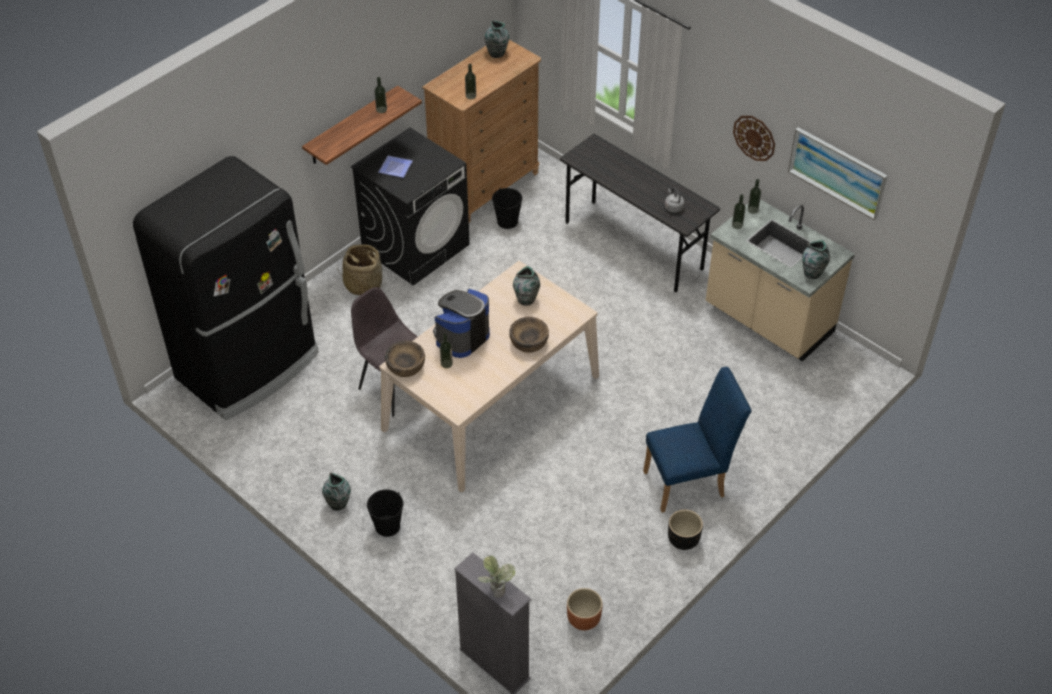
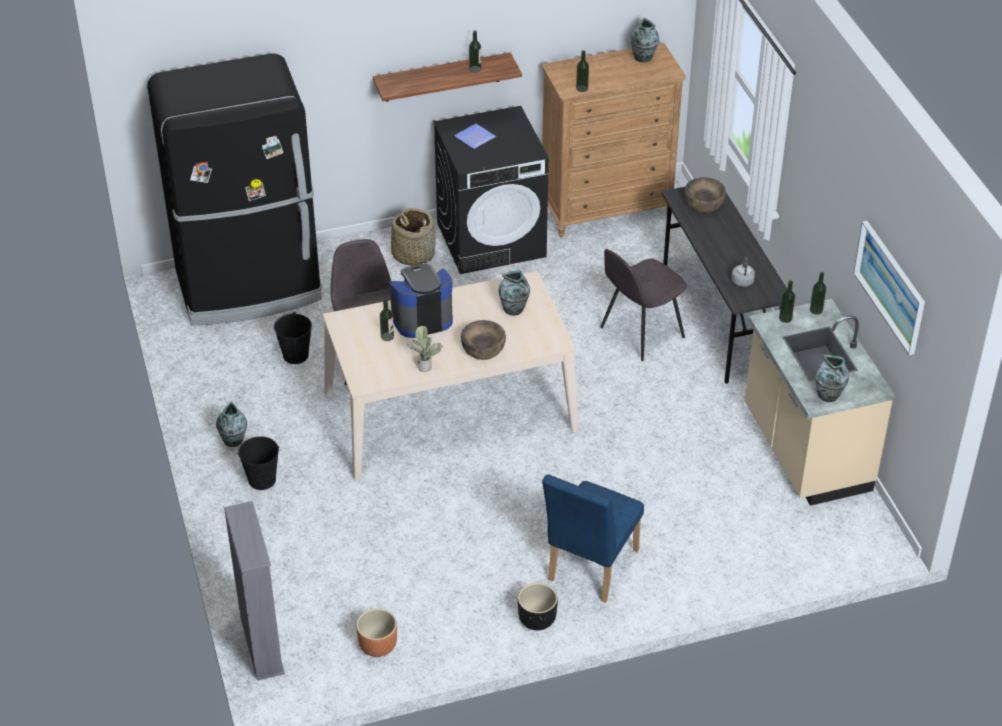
camera: 30 degrees right, 5 degrees down
(405, 366) = (347, 323): brown bowl -> brown bowl (704, 203)
(496, 588) = (246, 541): potted plant -> potted plant (424, 365)
(507, 221) = (603, 249): black bucket -> black bucket (296, 355)
(585, 278) = (640, 333): none -> grey chair
(690, 482) = (589, 569): blue chair -> blue chair turned 105 degrees clockwise
(754, 137) = (836, 224): wall clock -> none

